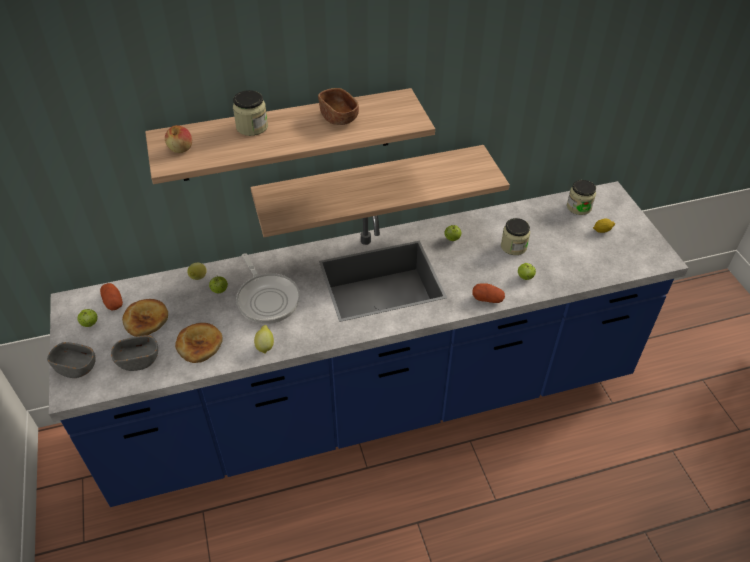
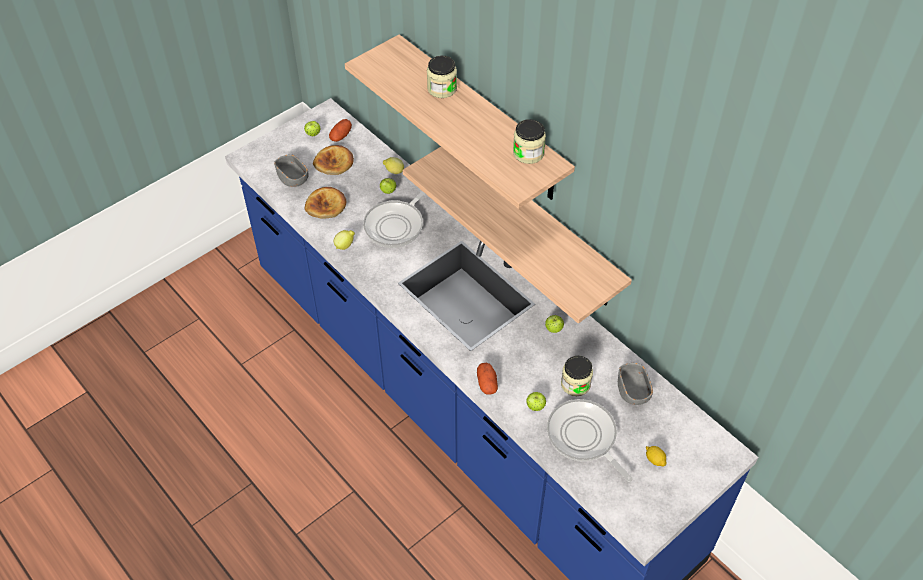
camera: 65 degrees right, 5 degrees up
(76, 367) = (270, 148): grey bowl -> grey bowl (633, 391)
(180, 149) = (387, 62): apple -> none
(338, 117) = (491, 135): brown bowl -> none
(567, 260) = (584, 437): none -> frying pan
(579, 207) = (680, 428): jar -> jar (528, 153)

